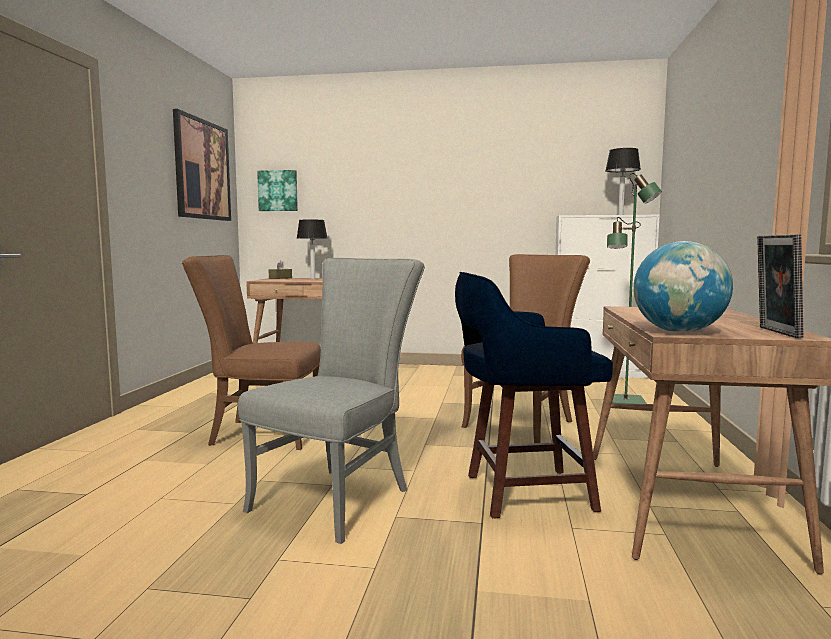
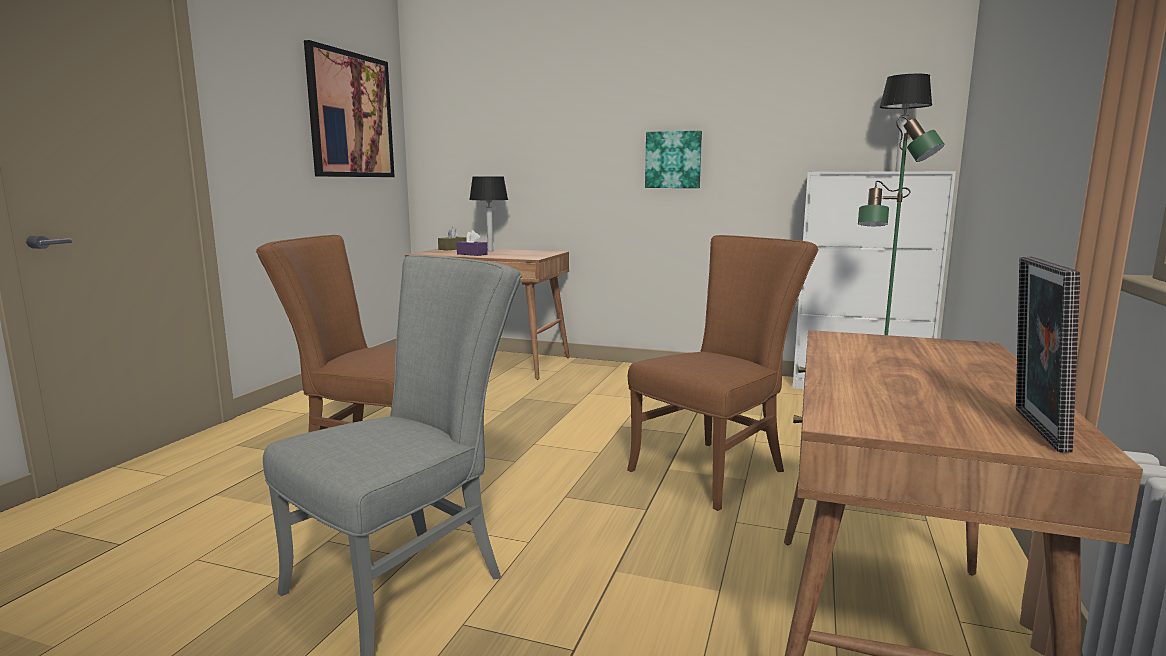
camera: 10 degrees right, 5 degrees up
(278, 191) = (452, 138): picture -> picture (673, 160)
(302, 280) = (472, 254): none -> purple tissue box
(523, 493) = (657, 598): blue stool -> none
(679, 332) = (859, 417): globe -> none

